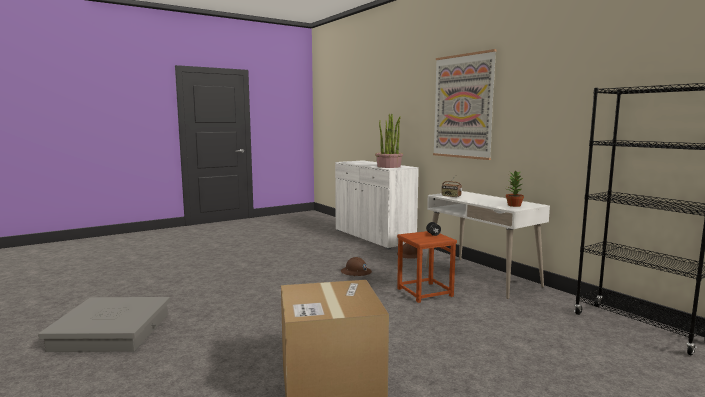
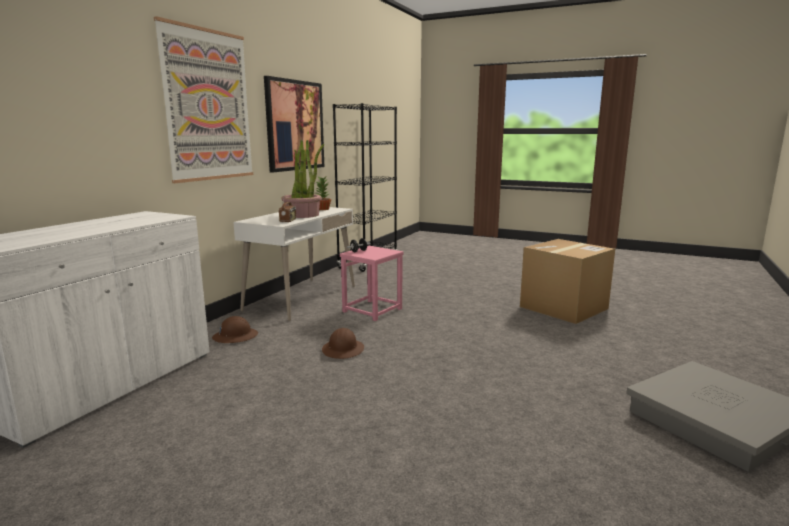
camera: 120 degrees left, 5 degrees up
(389, 166) = (142, 219): potted plant -> potted plant (303, 215)
(424, 292) = (372, 310): brown stool -> pink stool
(552, 119) = (295, 125): none -> picture

